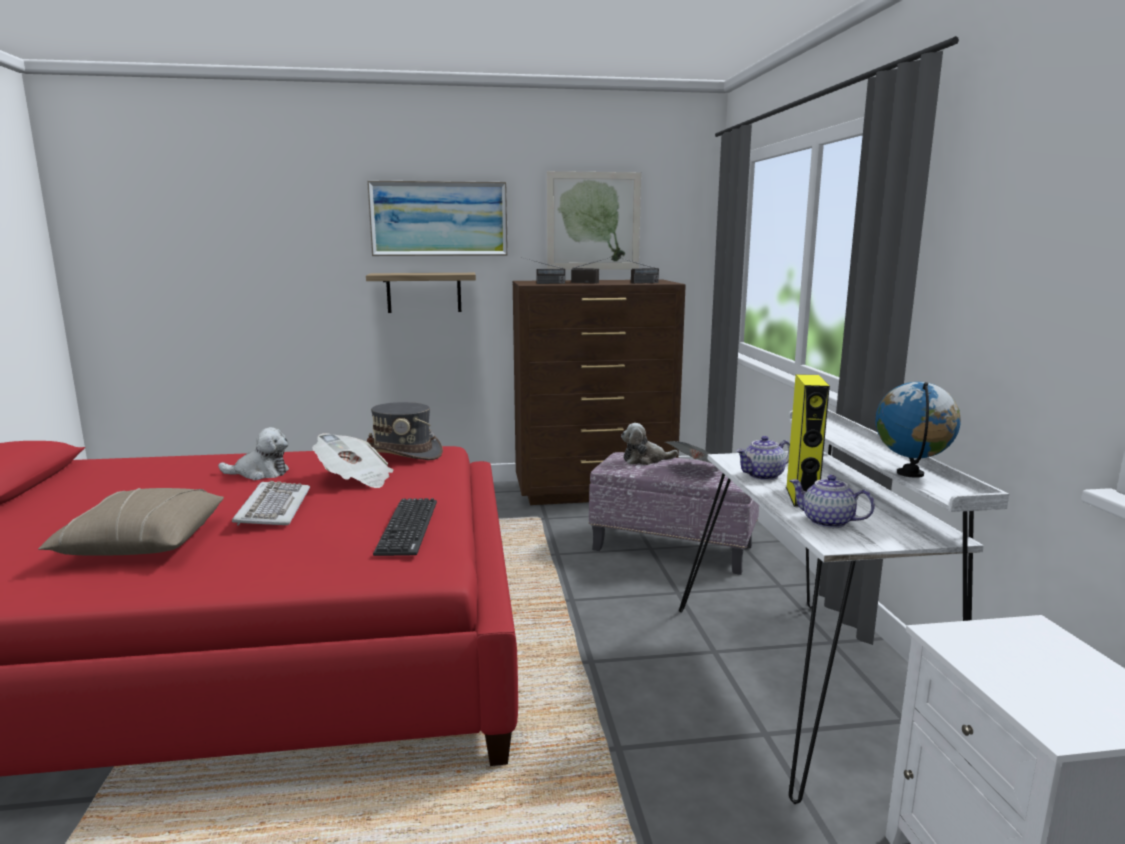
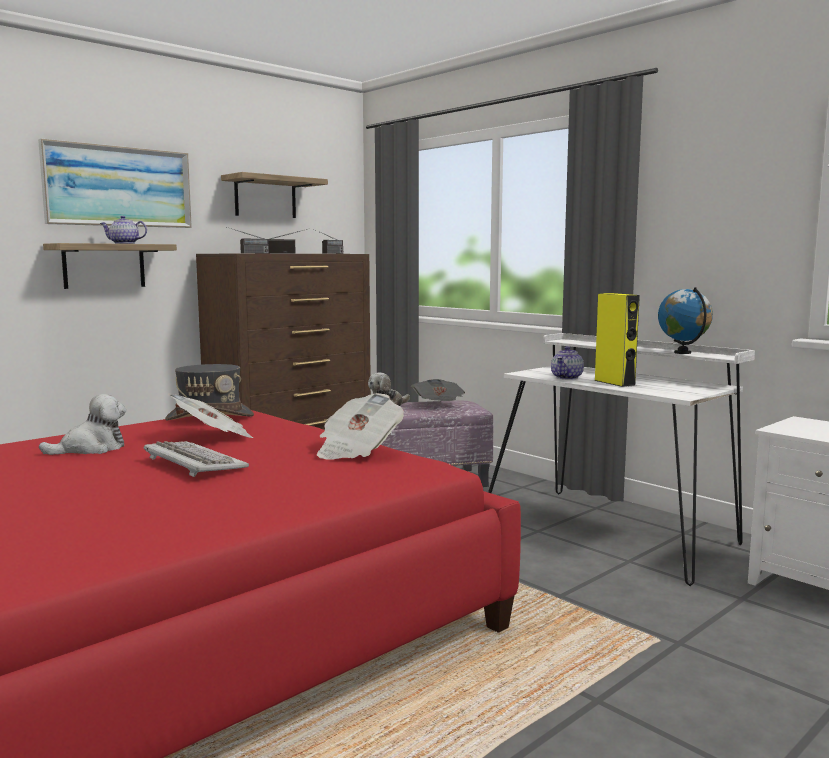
camera: 35 degrees left, 5 degrees down
(142, 543) = (118, 507): beige pillow -> none
(407, 527) = (357, 450): keyboard -> newspaper
(593, 221) = (265, 197): picture -> shelf
(827, 522) = (655, 389): teapot -> teapot (124, 243)

